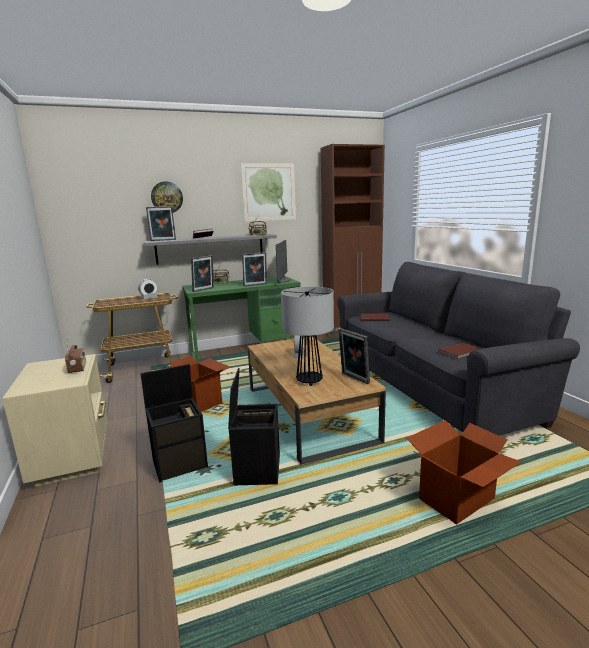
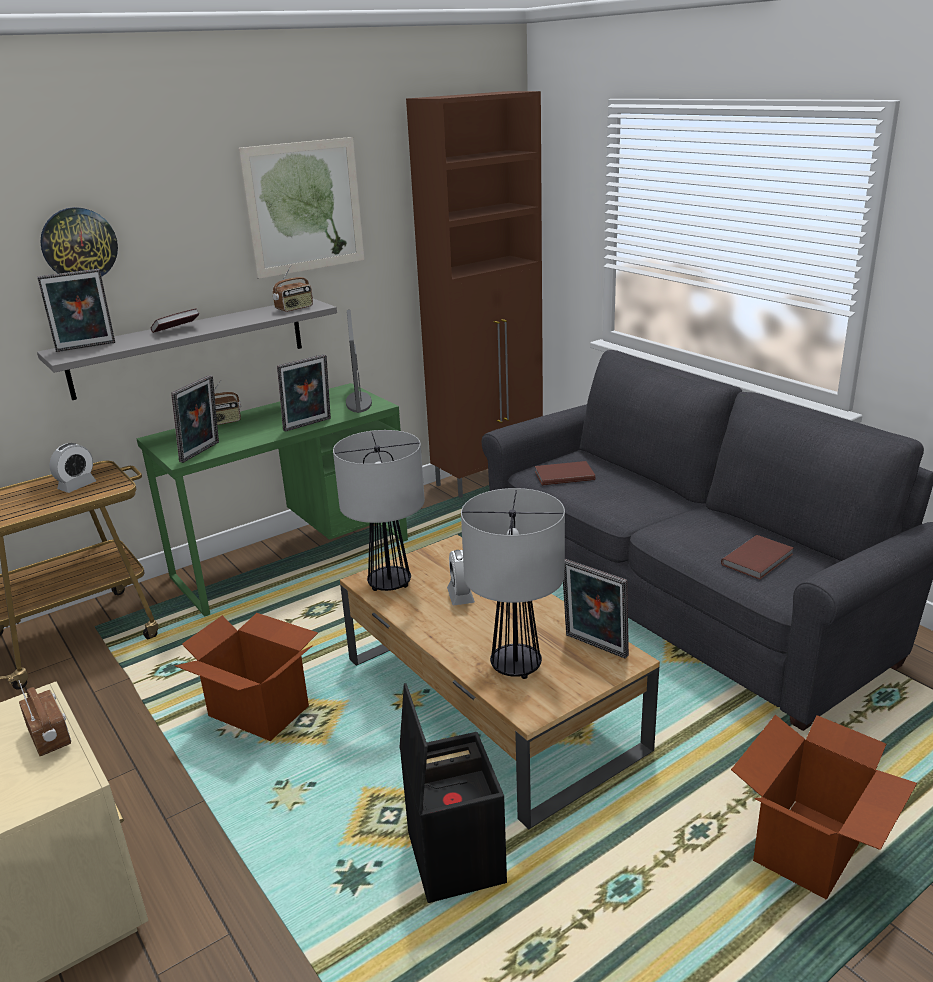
camera: 15 degrees left, 10 degrees up
(181, 463) = (298, 873): black storage box -> none
(268, 349) = (389, 584): none -> table lamp

